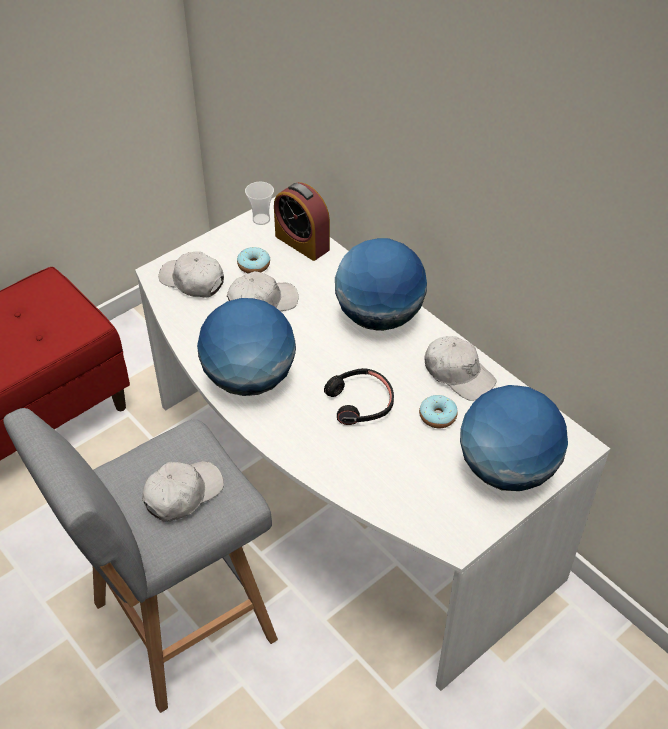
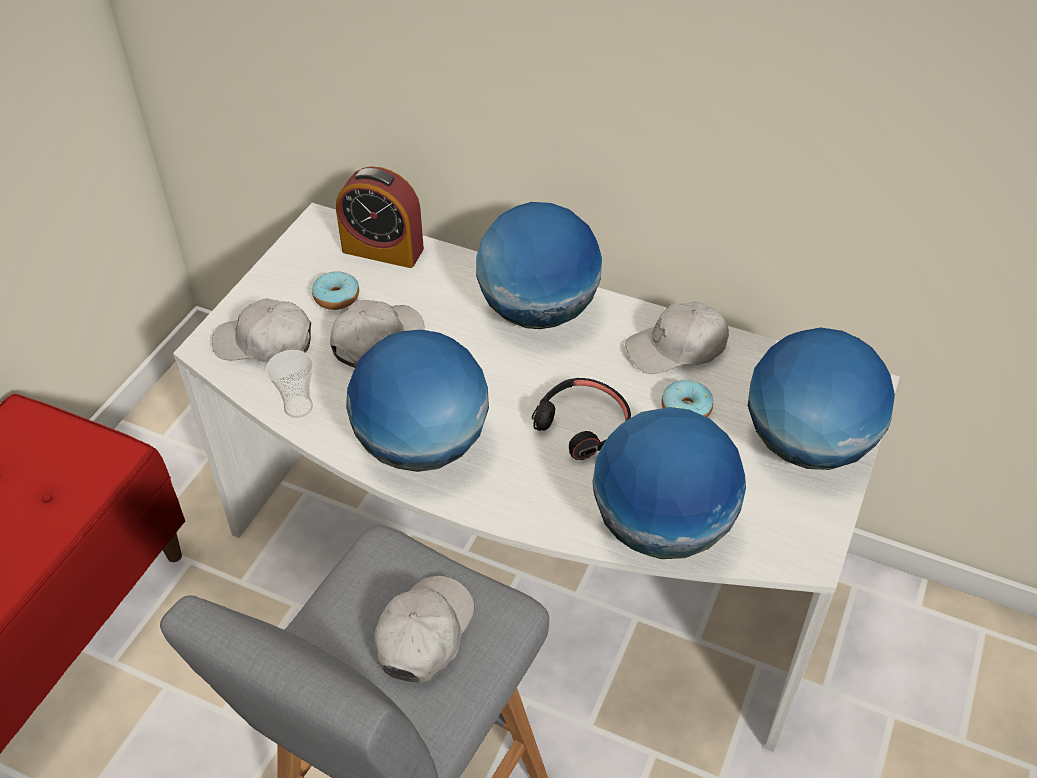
camera: 25 degrees left, 0 degrees up
(261, 219) = (310, 236): cup -> cup (298, 407)
(369, 486) = (662, 527): none -> globe
(458, 374) = (676, 349): white cap -> white cap turned 150 degrees clockwise

